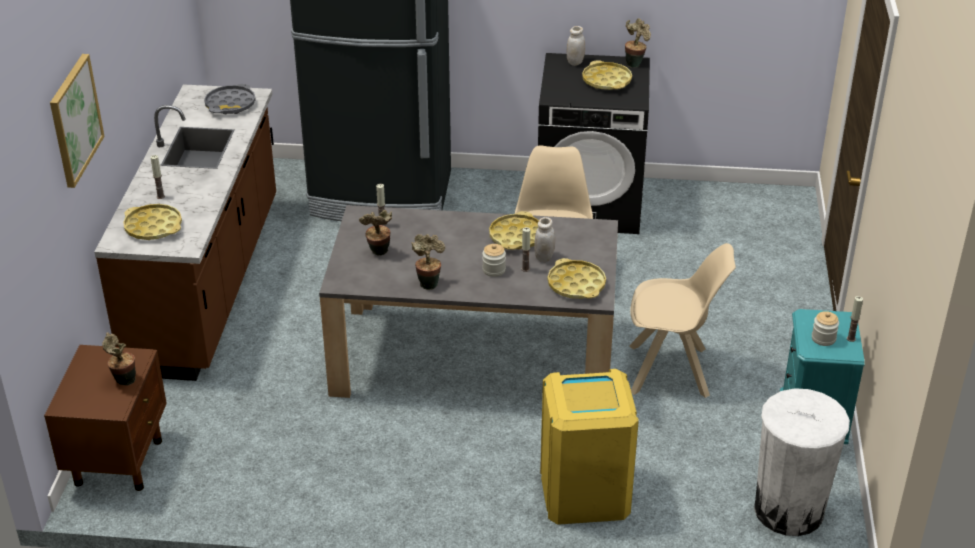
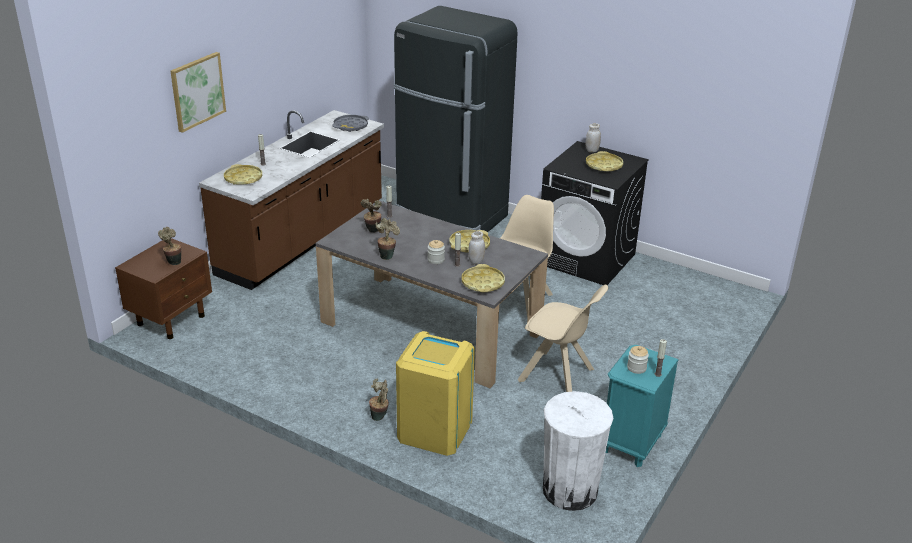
camera: 25 degrees right, 5 degrees down
(635, 63) = (634, 160): potted plant -> potted plant (380, 416)

